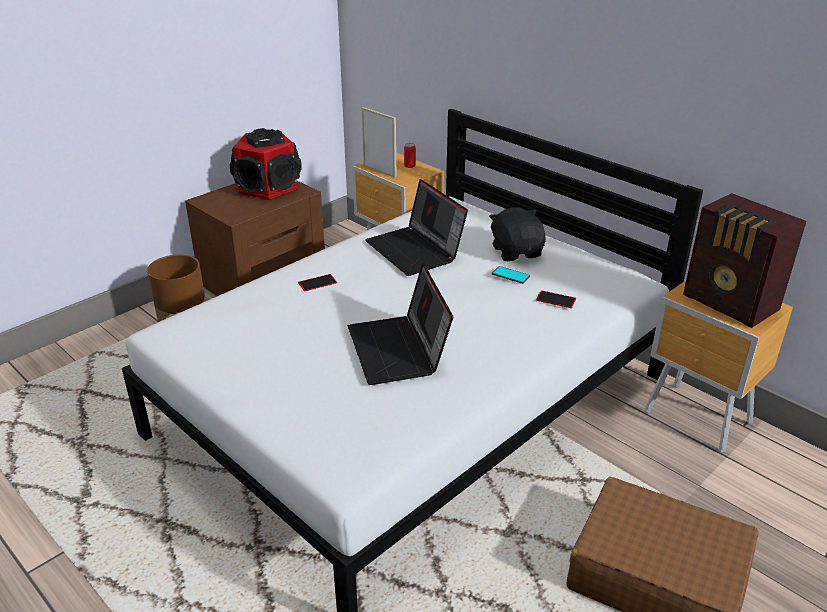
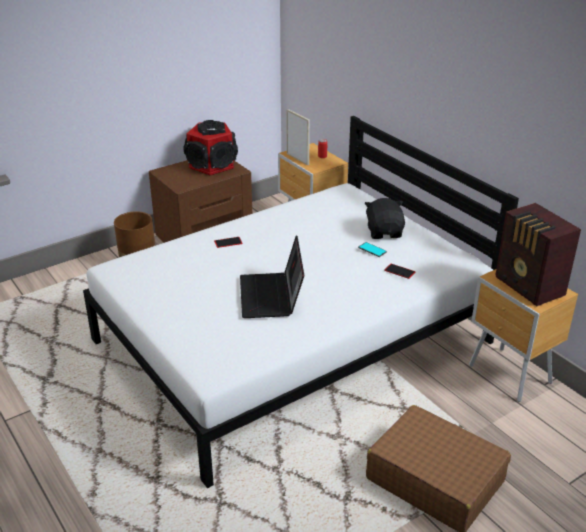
camera: 10 degrees right, 0 degrees up
(416, 251) = (308, 224): laptop -> none

